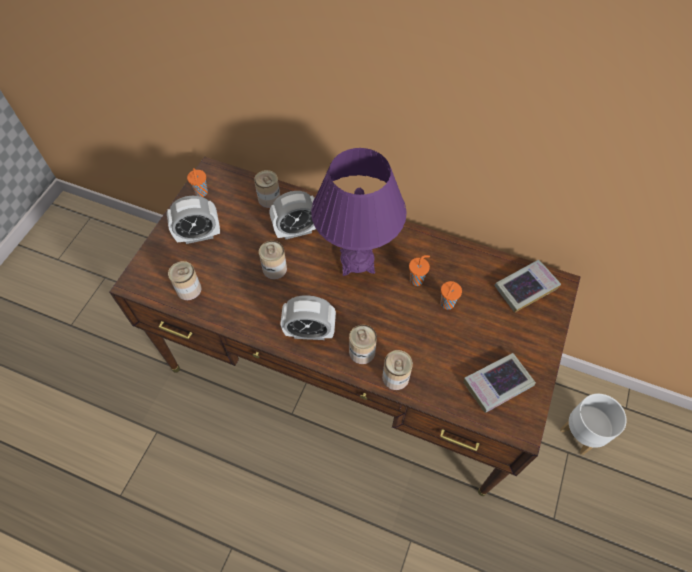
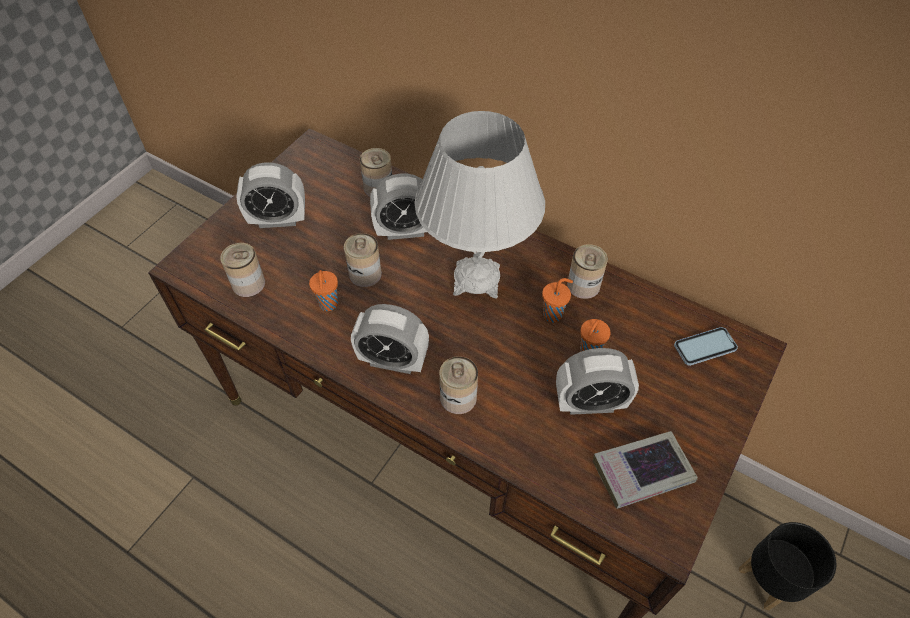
camera: 10 degrees right, 5 degrees down
(201, 193) = (294, 170): orange cup -> orange cup (328, 305)
(357, 261) = (476, 279): purple table lamp -> white table lamp
(395, 377) = (498, 439): can -> can (583, 285)
(454, 341) = (590, 403): none -> alarm clock
(525, 288) = (704, 347): book -> phone
(580, 433) = (768, 579): white planter -> black planter

